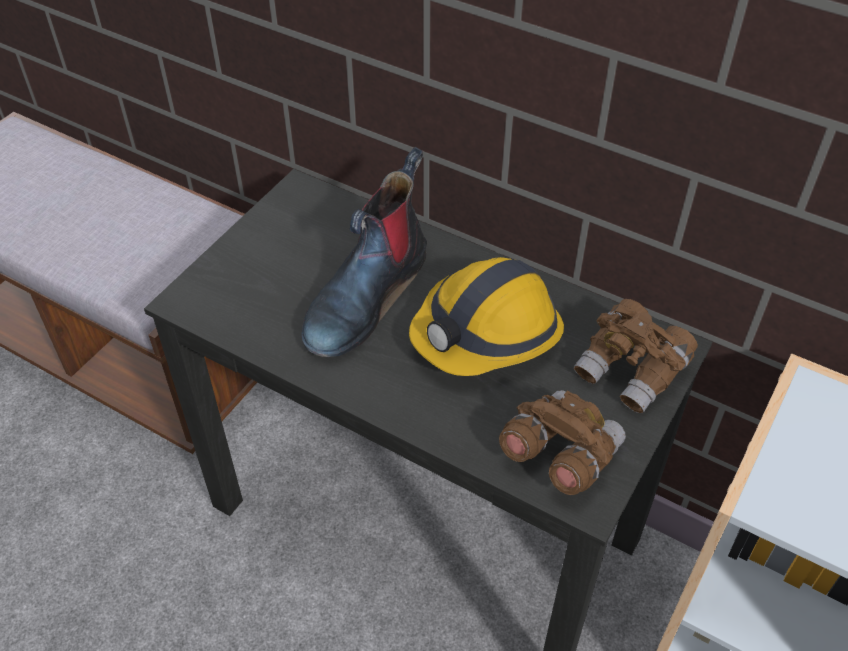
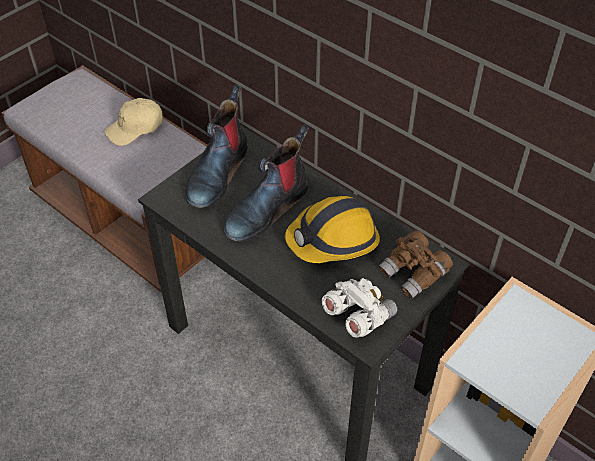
camera: 10 degrees right, 0 degrees up
(116, 197) = (135, 128): none -> beige cap
(271, 249) = (217, 173): none -> boot
(559, 455) = (357, 315): brown binoculars -> white binoculars

